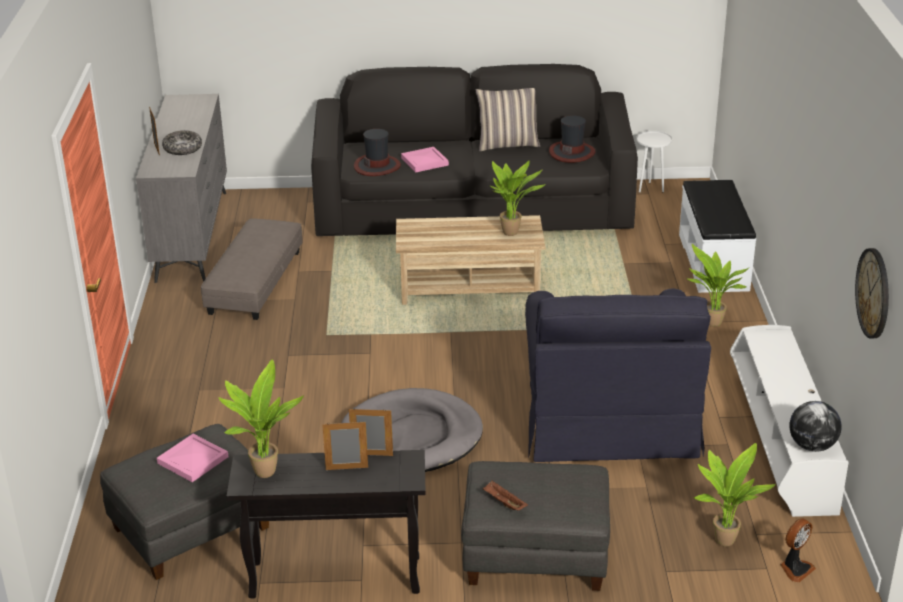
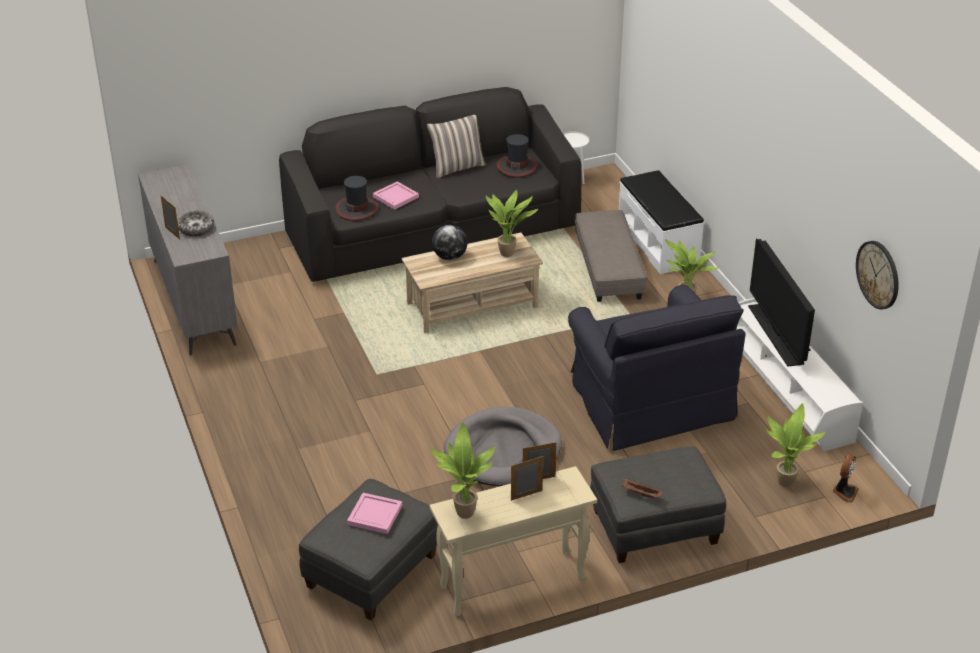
camera: 20 degrees left, 5 degrees up
(255, 282) = (282, 337): grey ottoman -> grey ottoman (608, 267)
(333, 578) = (511, 583): black console table -> beige console table
(779, 369) = (776, 335): none -> television
(812, 446) = (831, 395): globe -> globe (450, 257)

